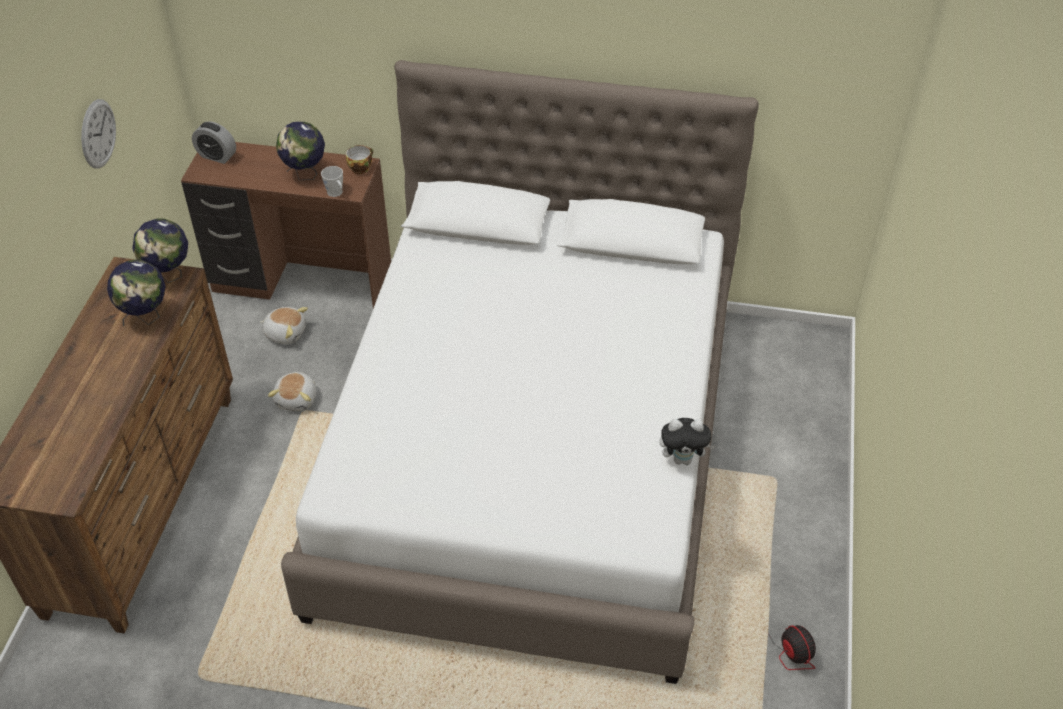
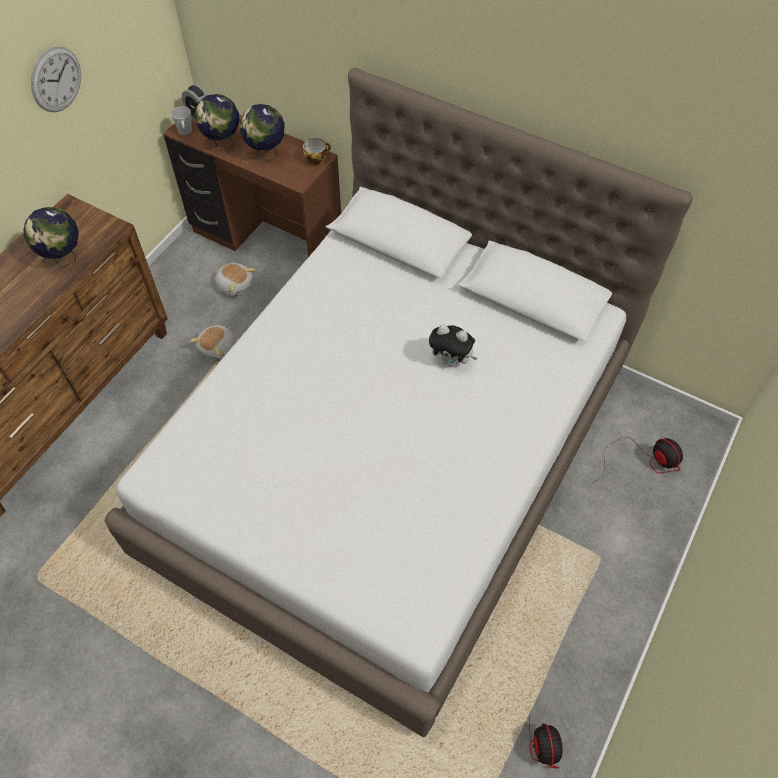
camera: 20 degrees right, 10 degrees up
(169, 275) = (102, 224): globe -> globe (222, 144)
(336, 193) = (284, 179): grey mug -> grey mug (185, 132)
(683, 459) = (483, 547): plush toy -> plush toy (451, 361)
(780, 382) = (644, 460): none -> fan

